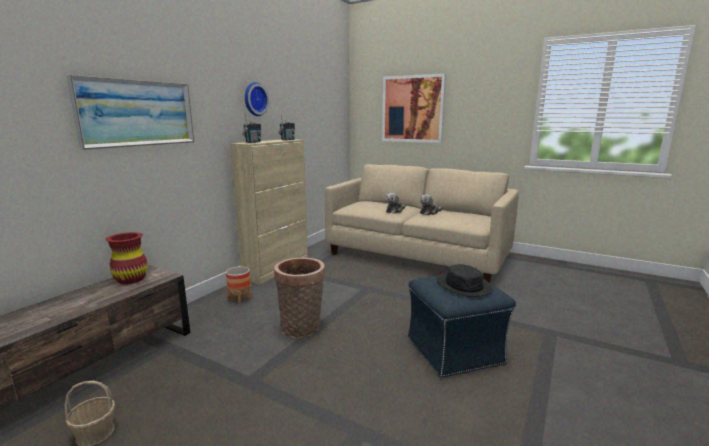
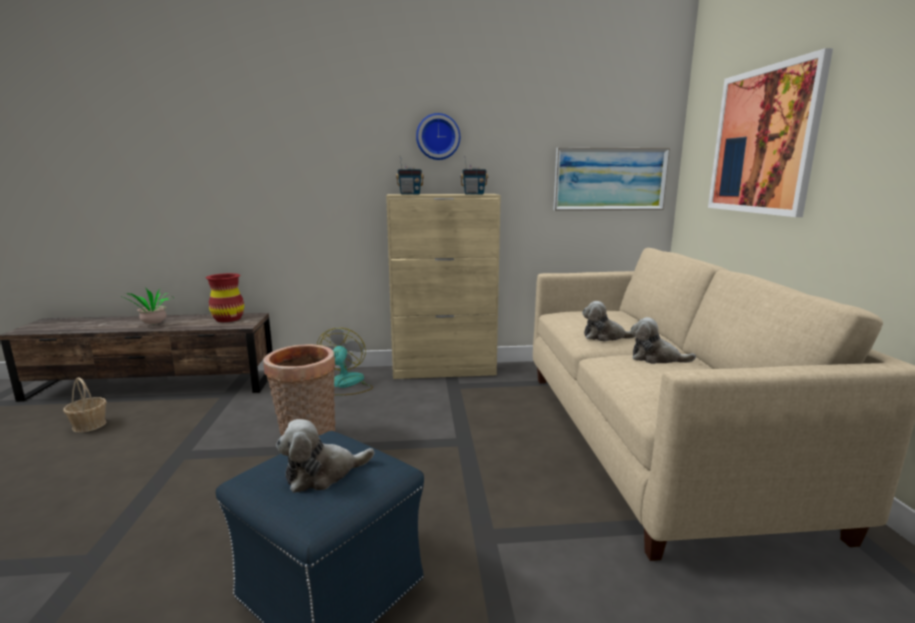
camera: 55 degrees right, 0 degrees up
(66, 310) = (153, 325): none -> potted plant
(137, 113) = (267, 156): picture -> picture (610, 179)
(240, 300) = (346, 384): planter -> fan
(464, 285) = (322, 474): black hat -> plush toy

